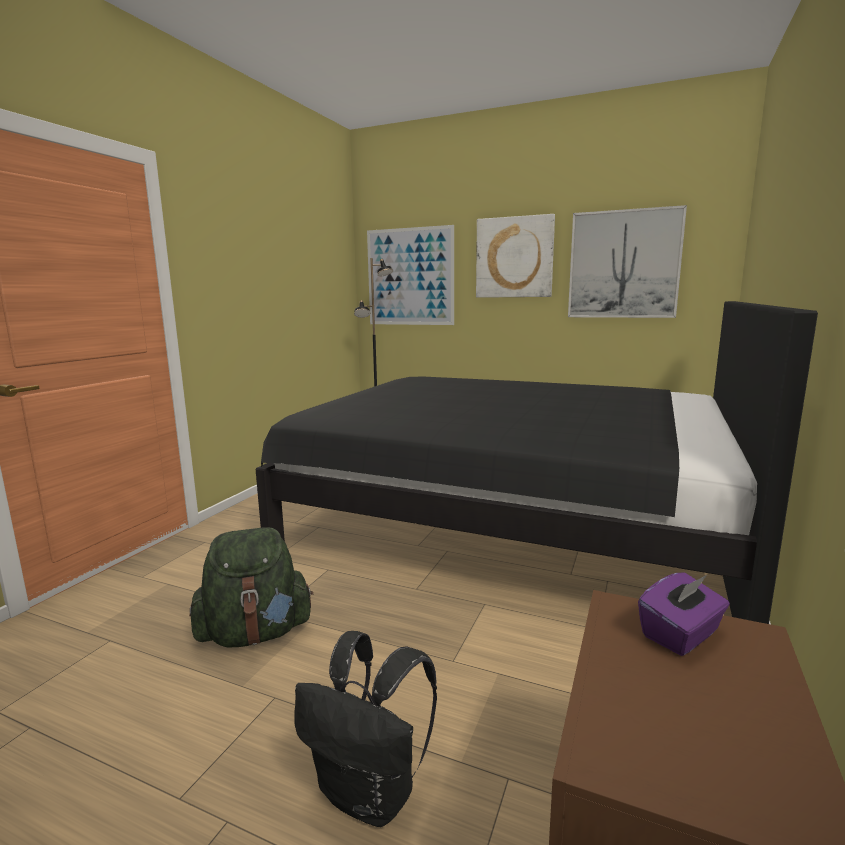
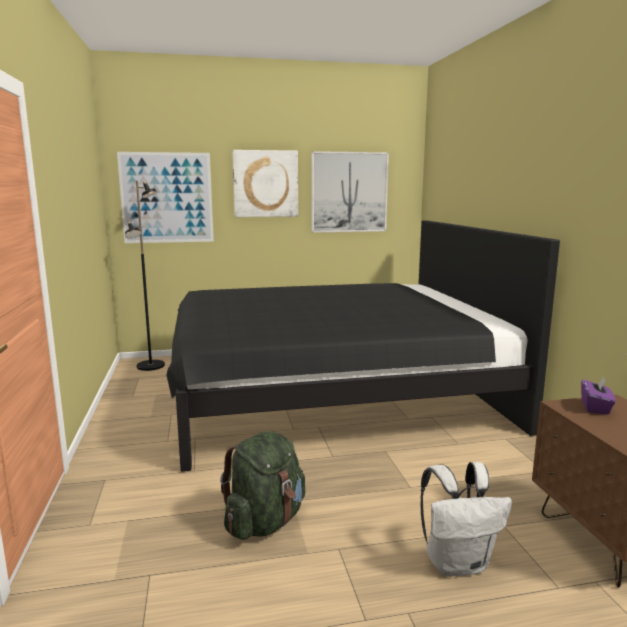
camera: 35 degrees left, 0 degrees up
(371, 793) = (457, 563): black backpack -> white backpack

